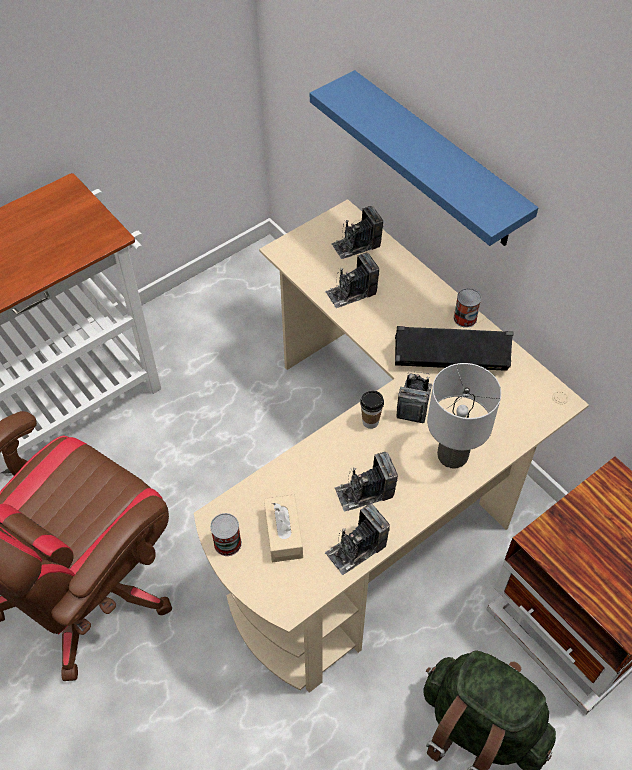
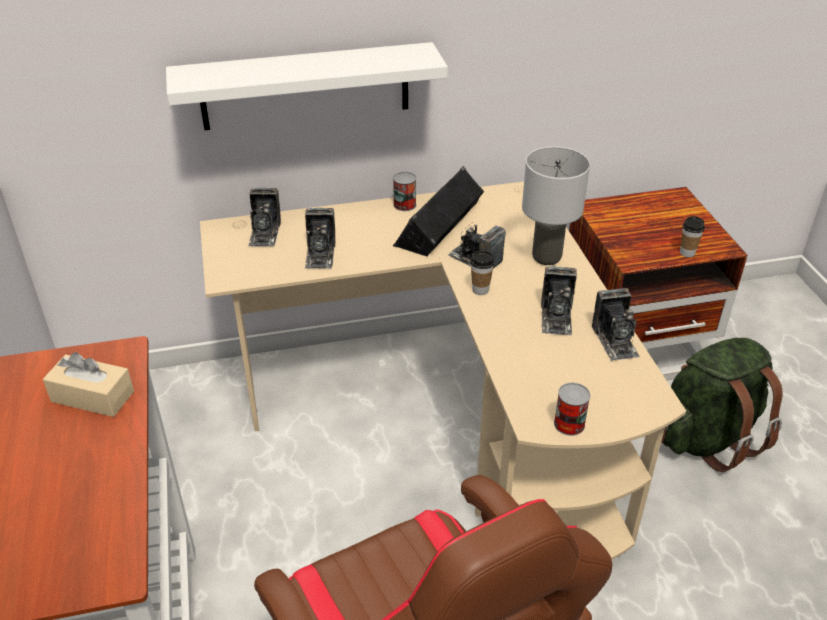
camera: 65 degrees left, 15 degrees down
(283, 534) = (576, 381): beige tissue box -> beige tissue box (92, 396)
(437, 161) = (305, 86): blue shelf -> white shelf
(590, 590) = (687, 253): none -> cup

